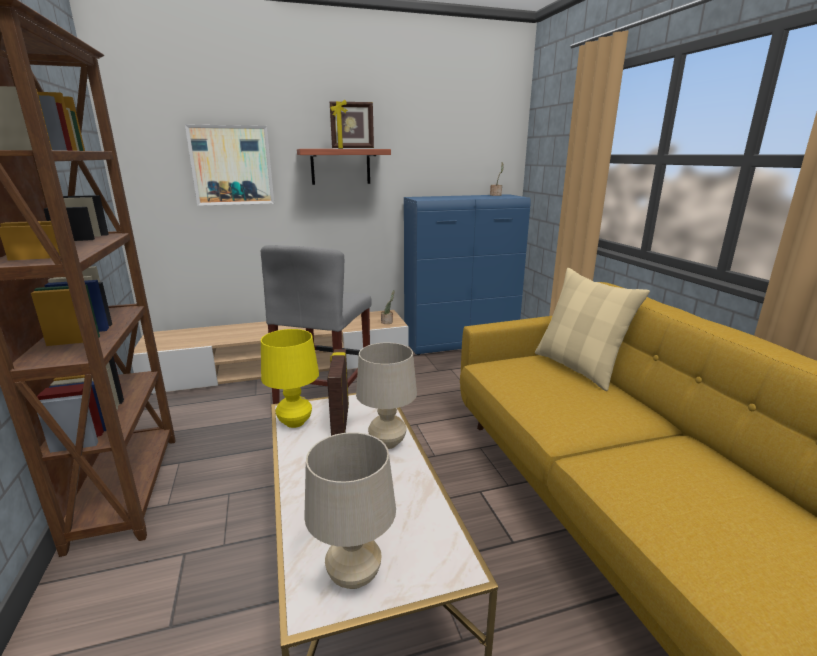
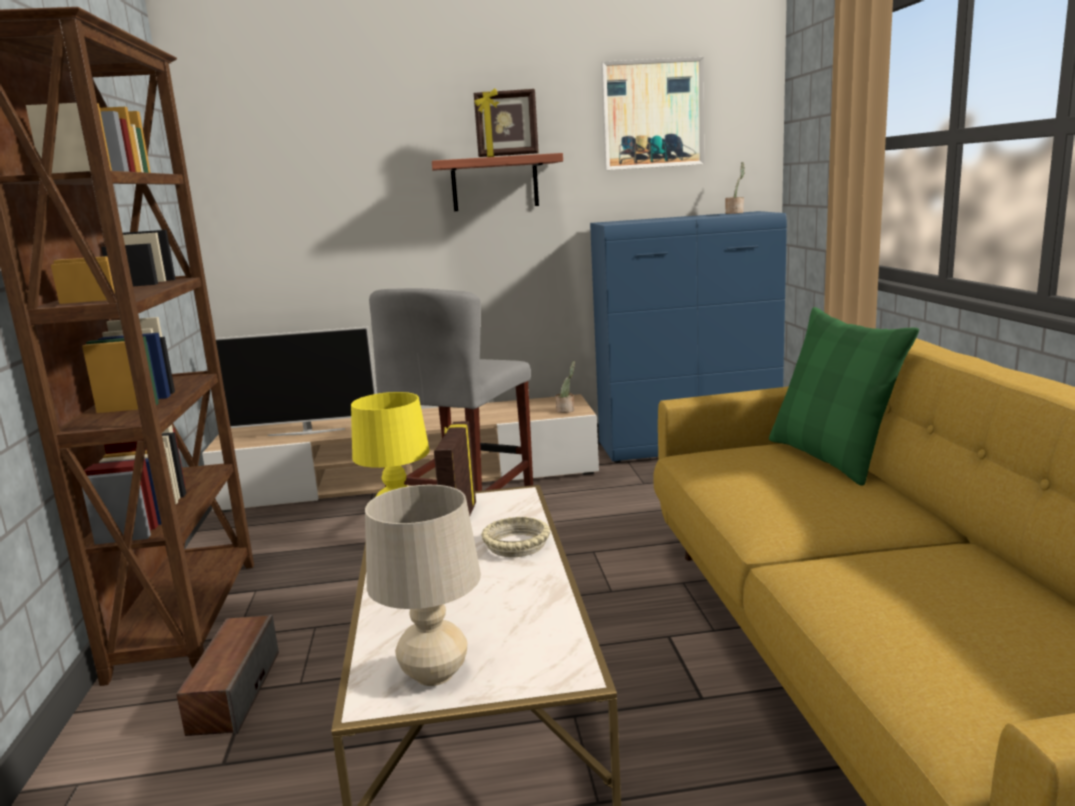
camera: 10 degrees right, 5 degrees down
(172, 556) = (234, 691): none -> speaker
(208, 337) = (306, 432): none -> television
(232, 165) = (343, 190): picture -> picture (652, 114)
(387, 443) = (517, 545): beige table lamp -> beige bowl
(578, 368) = (831, 458): beige pillow -> green pillow

